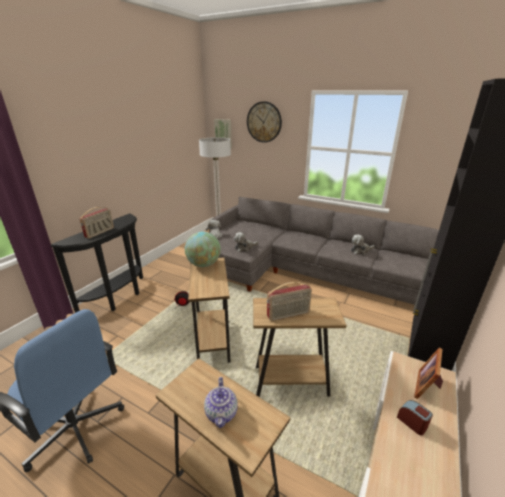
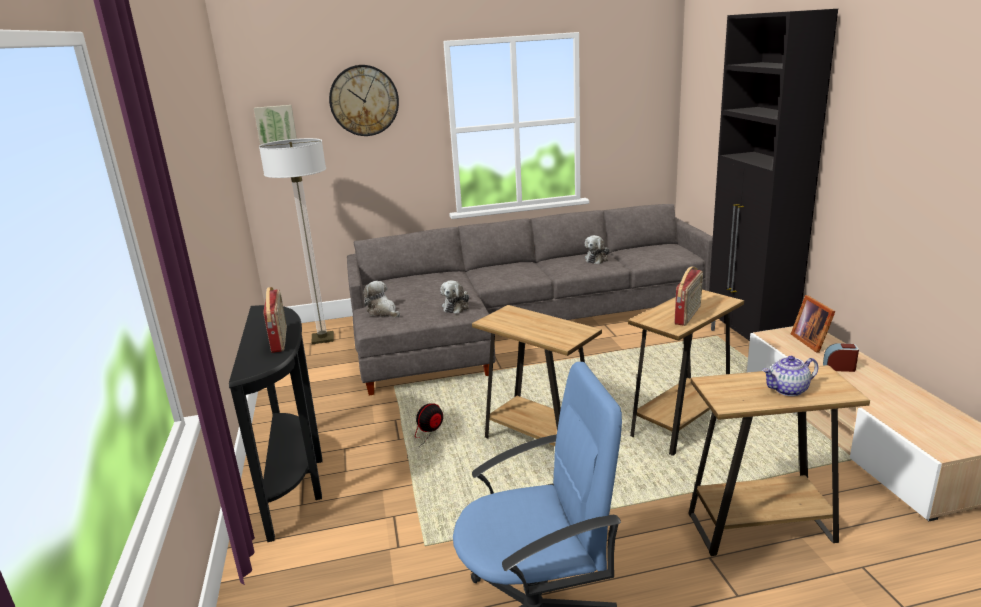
camera: 40 degrees left, 5 degrees down
(204, 264) = (502, 319): globe -> none
(222, 413) = (788, 390): teapot -> teapot turned 120 degrees clockwise

